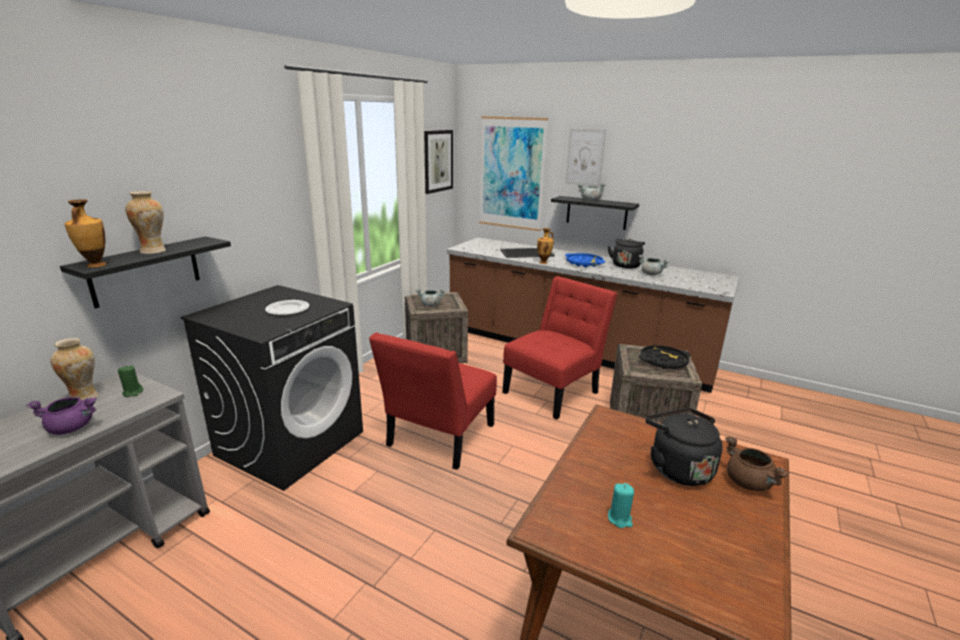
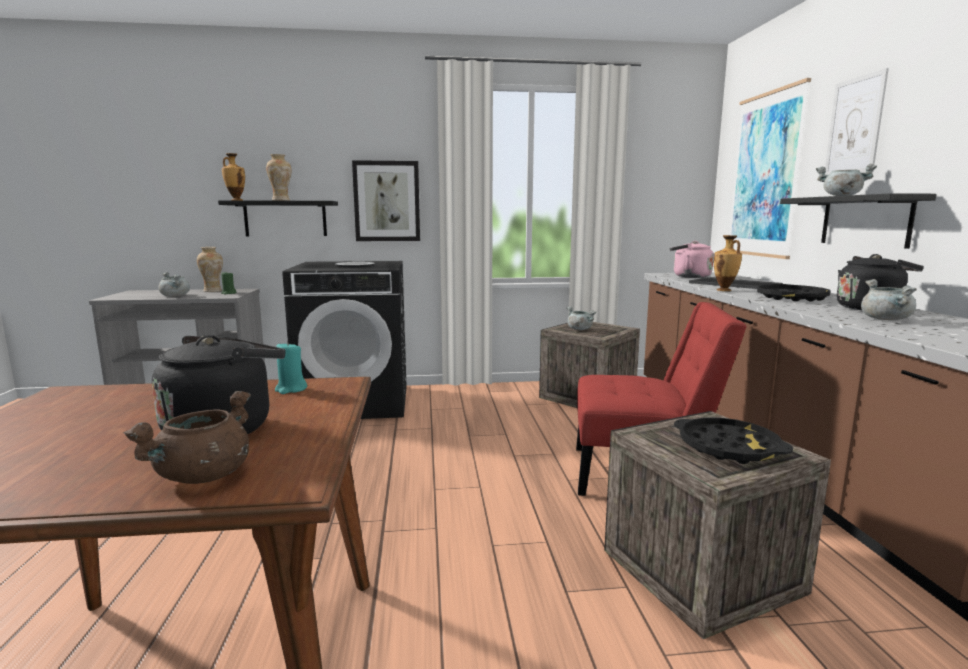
camera: 55 degrees right, 10 degrees down
(72, 428) = (175, 296): purple cooking pot -> grey cooking pot
(437, 161) = (669, 166): picture -> picture (387, 201)
(438, 439) = (437, 447): red chair -> none
(483, 248) = (689, 276): none -> pink kettle
(584, 263) = (791, 298): blue tray -> black tray
(620, 519) = (83, 416): turquoise candle -> turquoise candle (291, 389)

